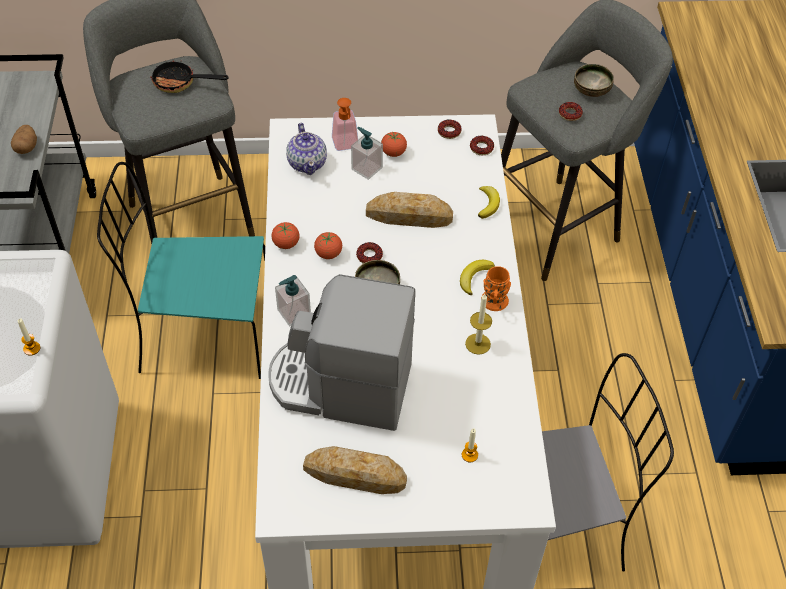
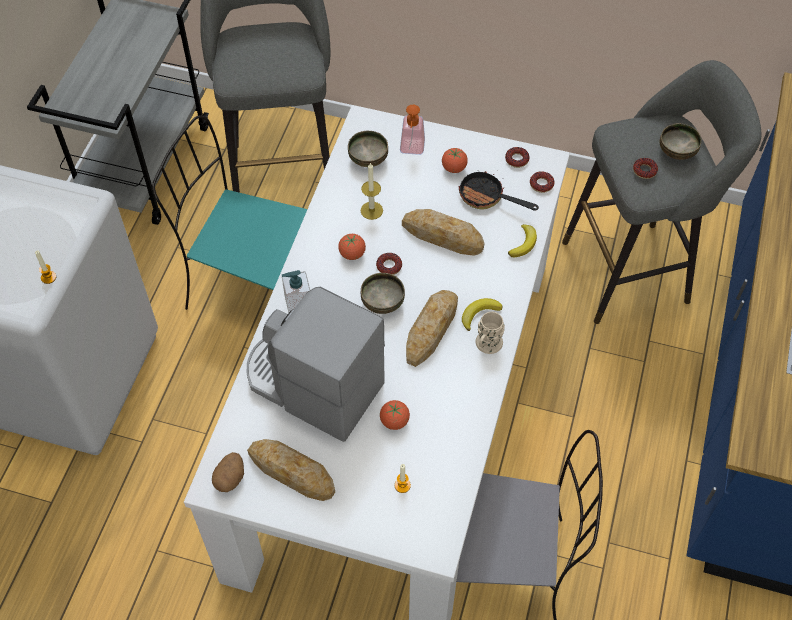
camera: 20 degrees right, 5 degrees up
(26, 147) = (130, 78): potato -> potato (230, 478)
(180, 83) = (282, 49): frying pan -> frying pan (487, 198)
(286, 244) = (317, 234): tomato -> tomato (394, 421)
(307, 163) = (368, 158): teapot -> bowl
(366, 168) = (422, 177): soap dispenser -> none
(435, 303) = (431, 330): none -> bread
(478, 344) = (455, 381): candle -> candle (371, 210)
(494, 304) = (486, 346): orange mug -> beige mug

